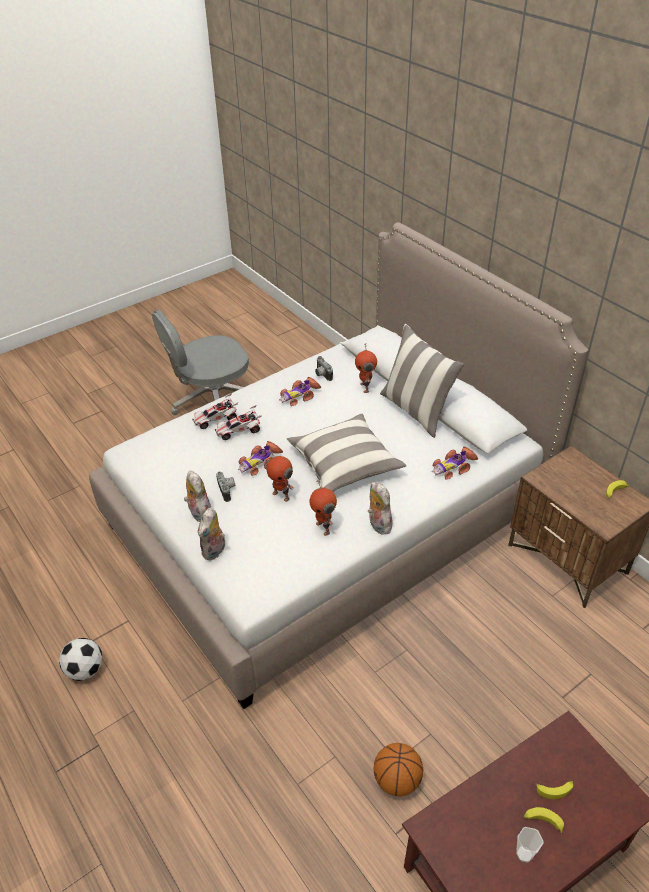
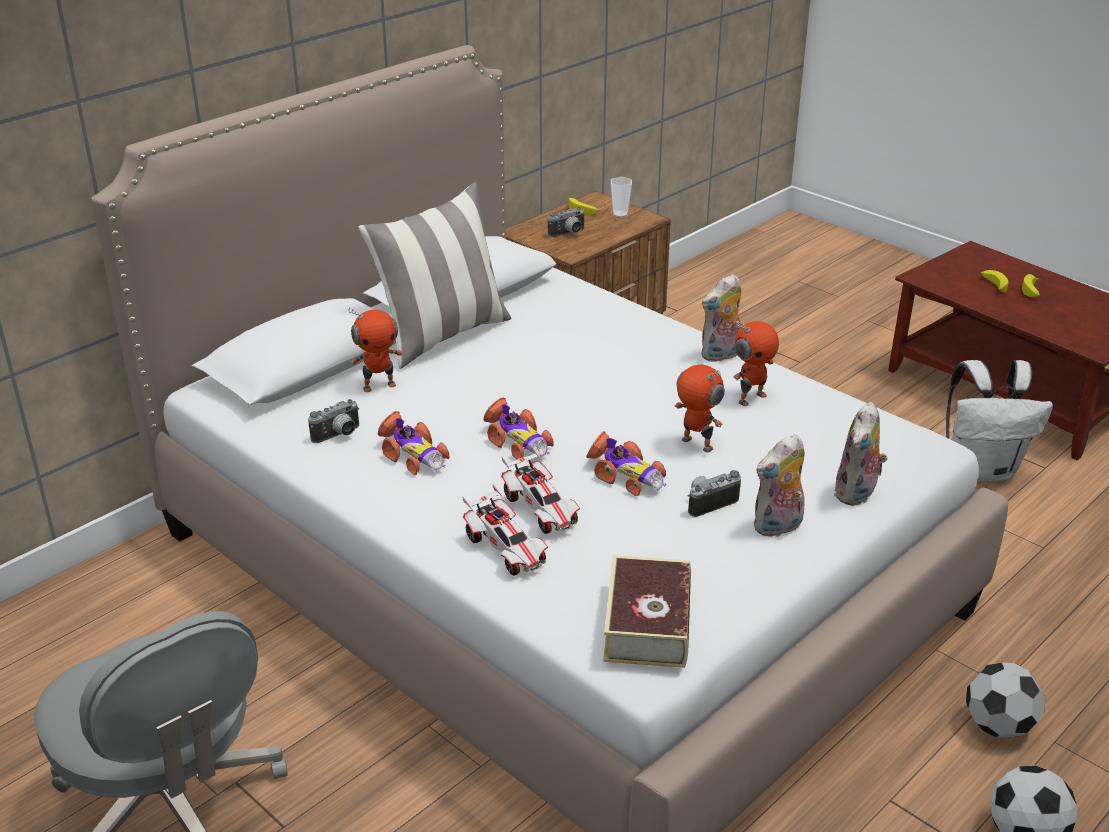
camera: 100 degrees left, 10 degrees down
(147, 454) = (648, 623): none -> book
(154, 686) = (998, 726): none -> football
(214, 551) = (857, 494): plush toy -> plush toy turned 105 degrees clockwise
(281, 495) = (695, 445): toy robot -> toy robot turned 75 degrees counterclockwise
(344, 464) = (598, 391): pillow -> none
(397, 780) = (981, 470): basketball -> white backpack
(453, 467) = (576, 302): toy car -> toy car (516, 440)
(524, 854) = (1072, 300): cup -> cup (620, 214)
(571, 480) = (568, 234): none -> camera

